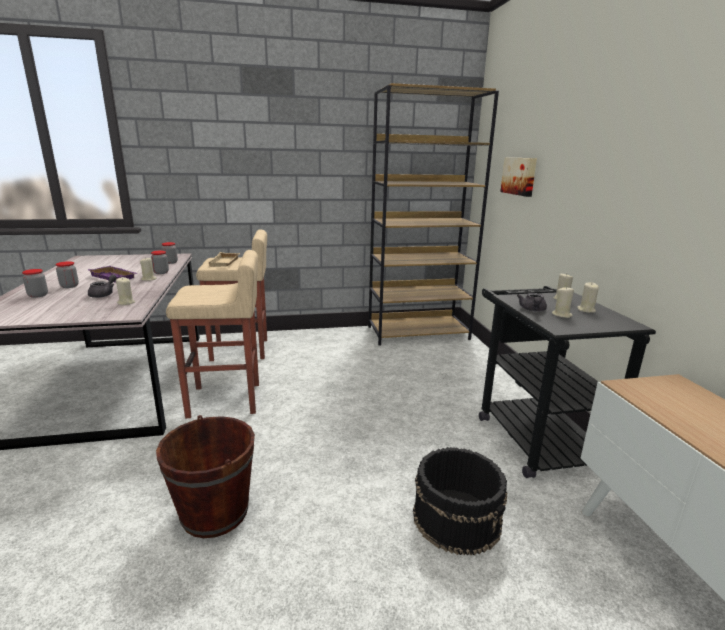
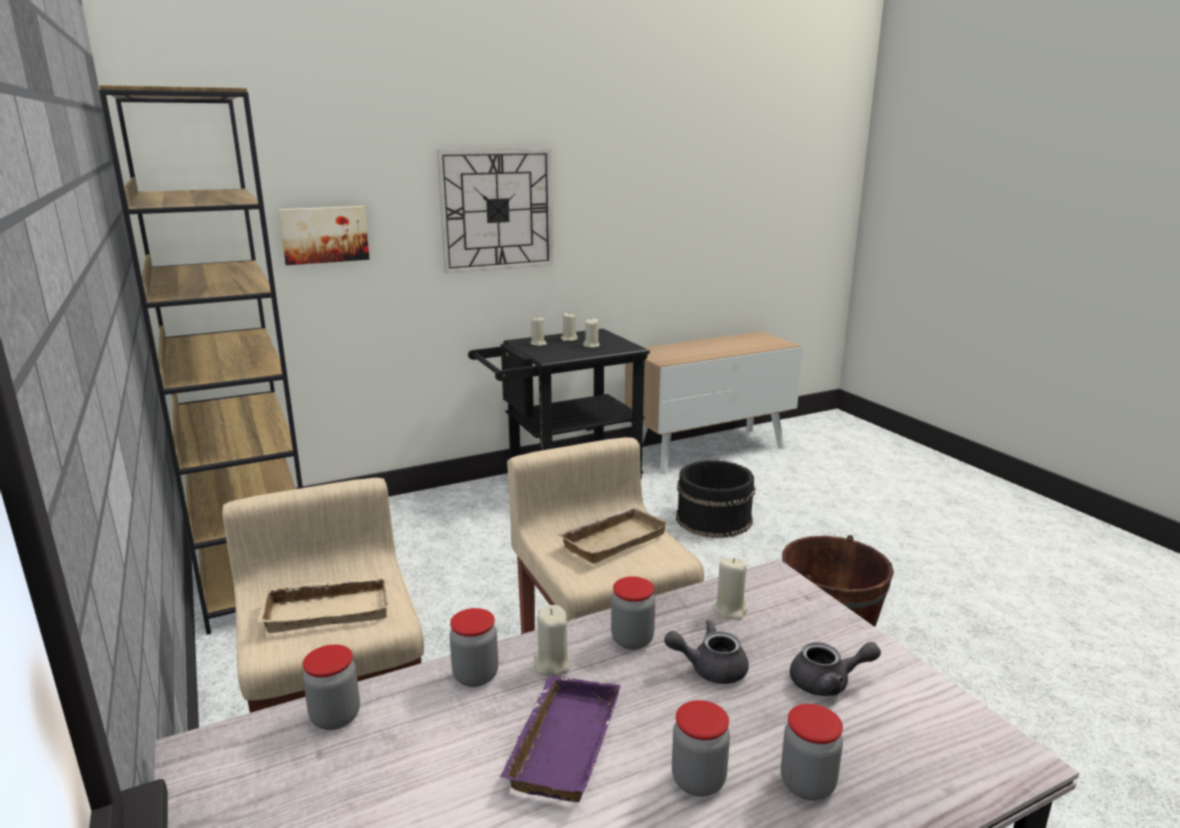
camera: 105 degrees left, 0 degrees up
(140, 288) = (632, 640): none -> jar
(212, 293) = (612, 539): none -> beige tray
(532, 310) = (585, 352): grey teapot -> grey teapot (828, 683)
(605, 170) = (497, 210): none -> wall clock

